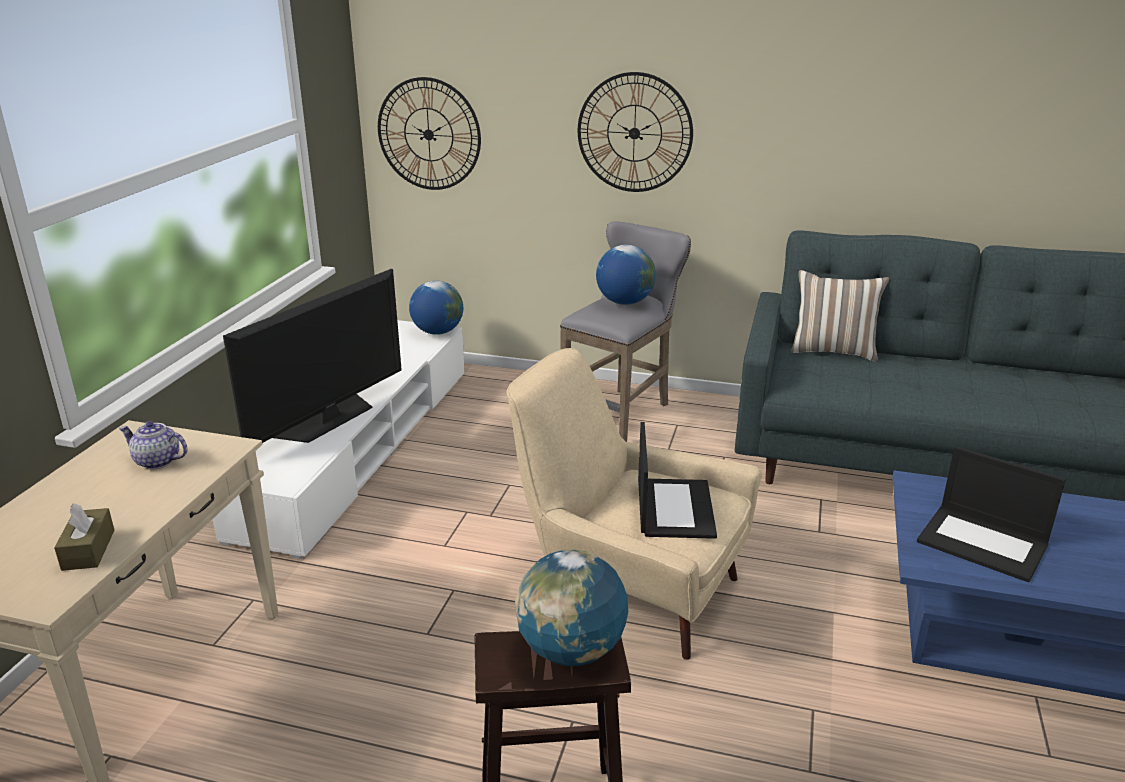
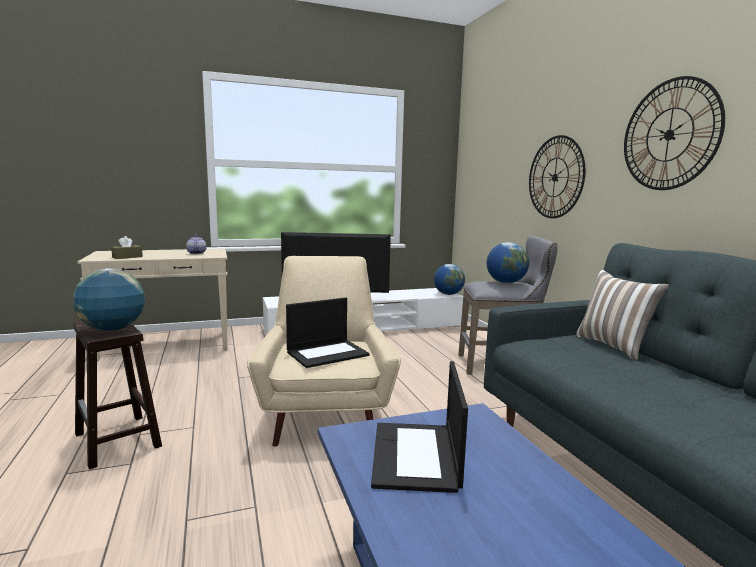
camera: 55 degrees right, 15 degrees down
(428, 134) = (474, 186): wall clock -> wall clock (669, 135)

